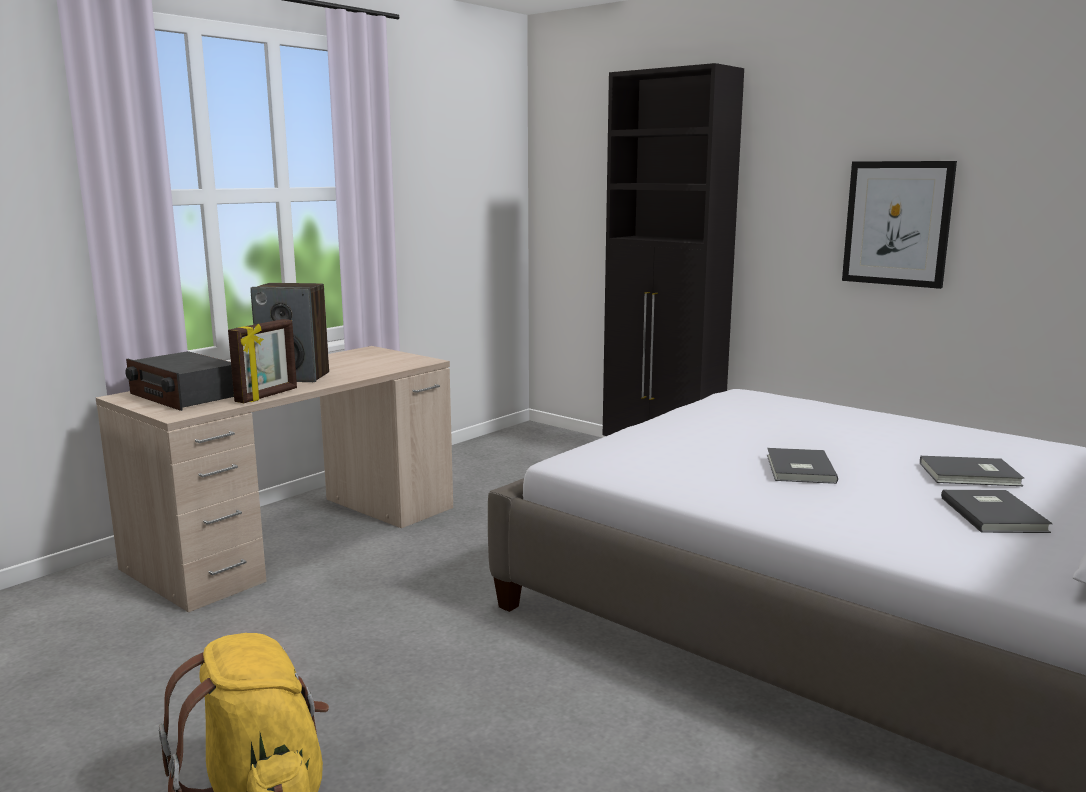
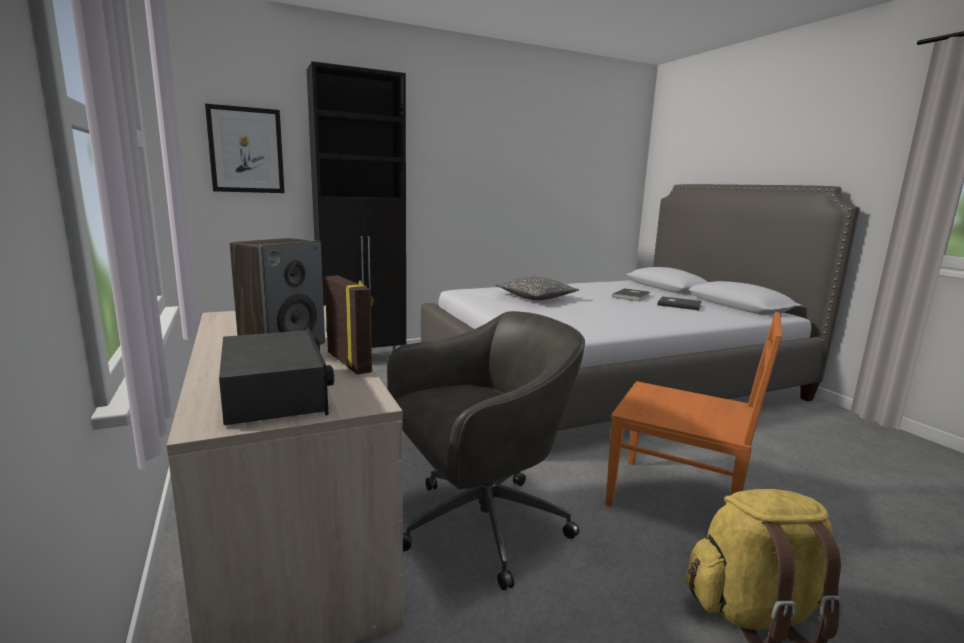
camera: 65 degrees left, 0 degrees up
(184, 395) = (275, 394): radio -> radio turned 90 degrees counterclockwise
(339, 611) = (479, 526): none -> grey office chair
(490, 729) = (678, 499): none -> orange chair
(784, 425) = (536, 297): none -> pillow
(798, 469) = (607, 310): grey book -> none
(897, 223) = (487, 185): picture -> picture (246, 150)

